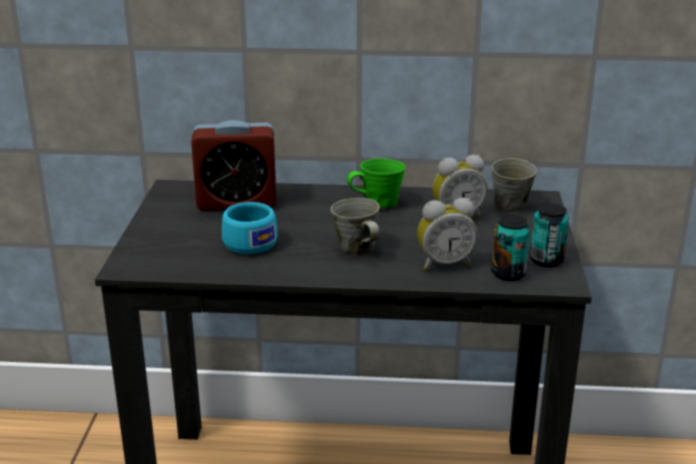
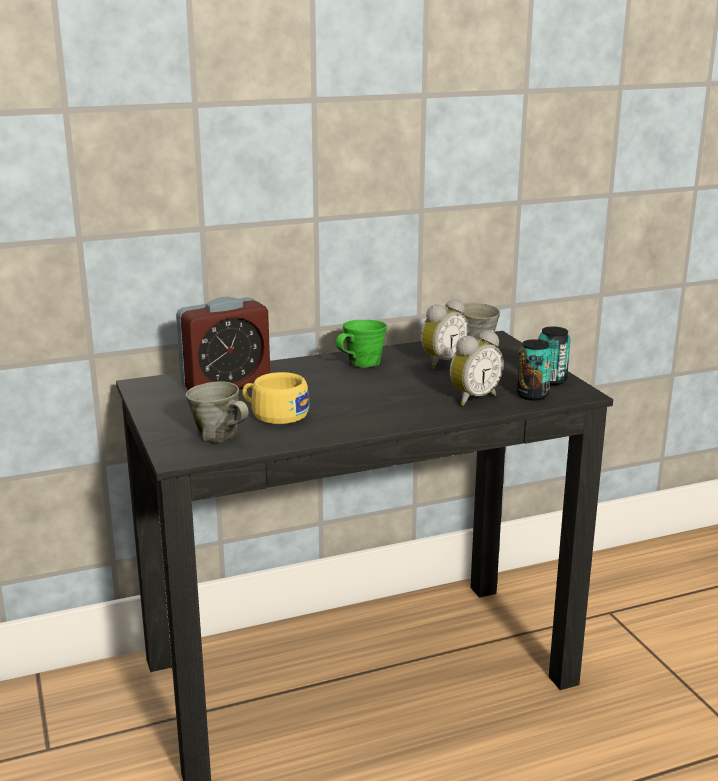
camera: 25 degrees left, 5 degrees down
(246, 242) = (274, 414): turquoise cup -> yellow cup
(357, 249) = (385, 401): grey mug -> grey mug (219, 437)

